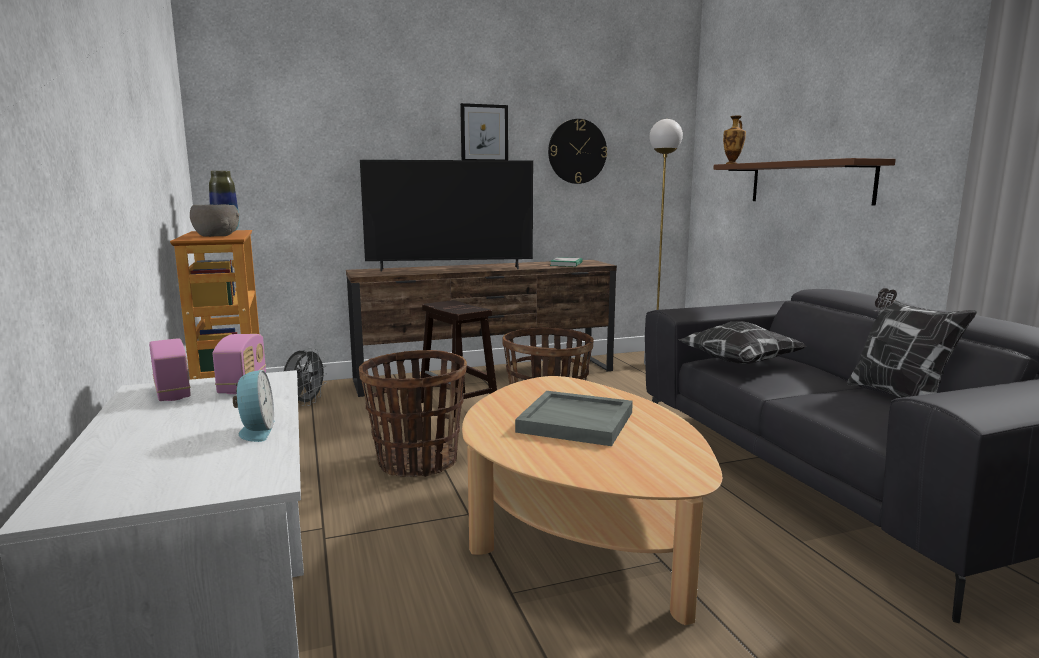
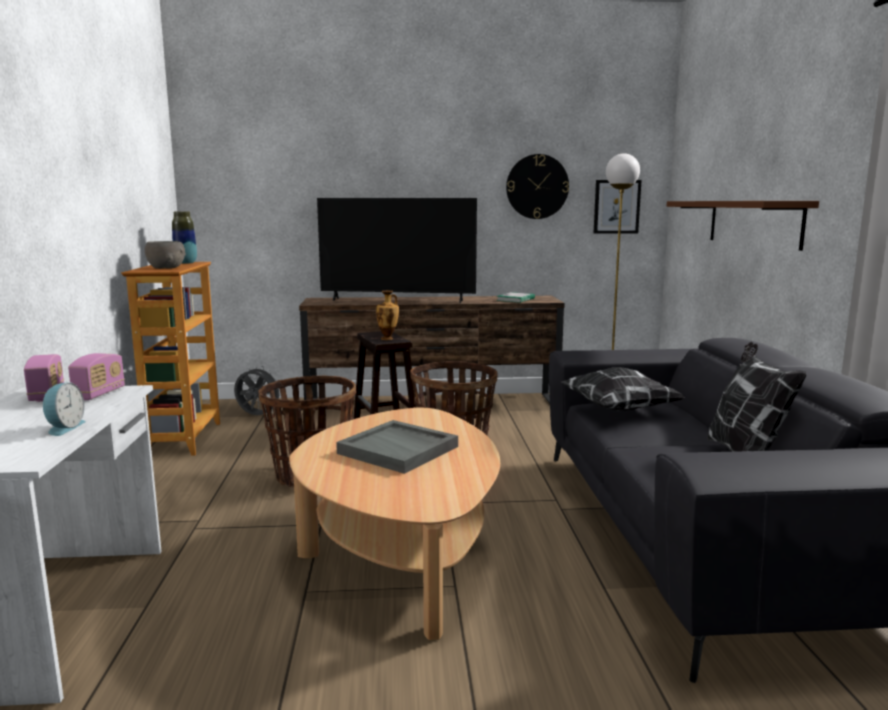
camera: 15 degrees right, 0 degrees up
(305, 403) = (257, 416): grey fan -> grey fan turned 105 degrees counterclockwise
(484, 133) = (440, 171): picture -> picture (616, 207)
(732, 163) = (684, 200): vase -> vase (388, 339)

